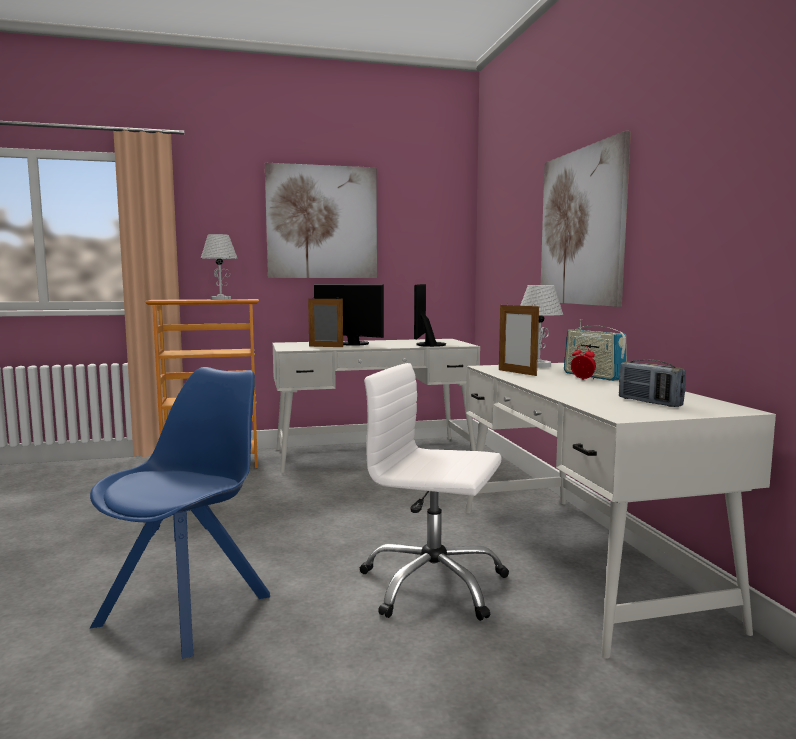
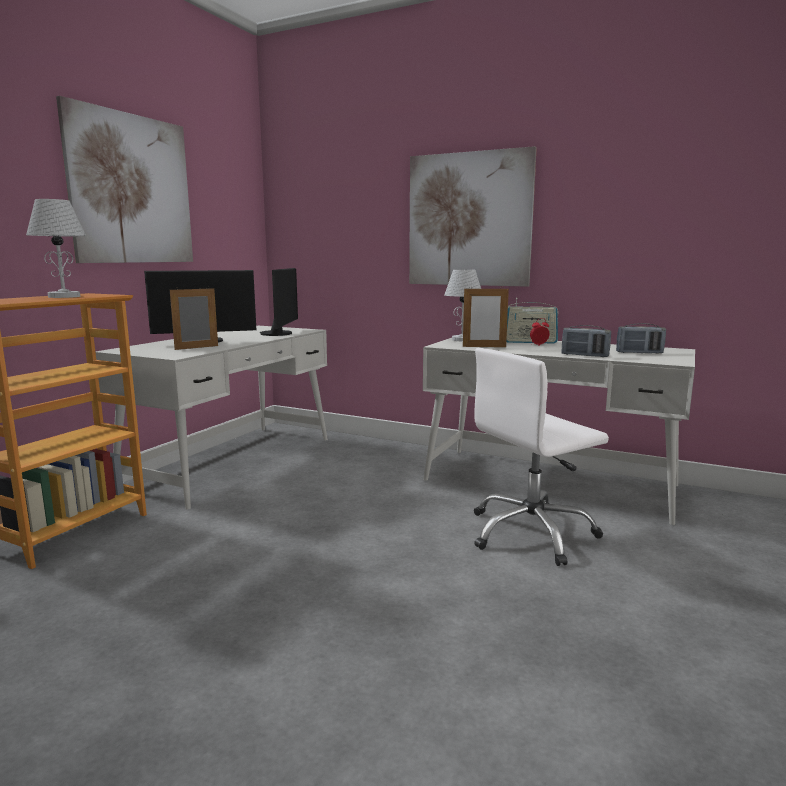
camera: 50 degrees left, 5 degrees up
(189, 608) = (452, 645): blue chair -> none
(427, 345) = (280, 333): monitor -> monitor turned 135 degrees counterclockwise
(562, 393) = (584, 355): none -> radio

